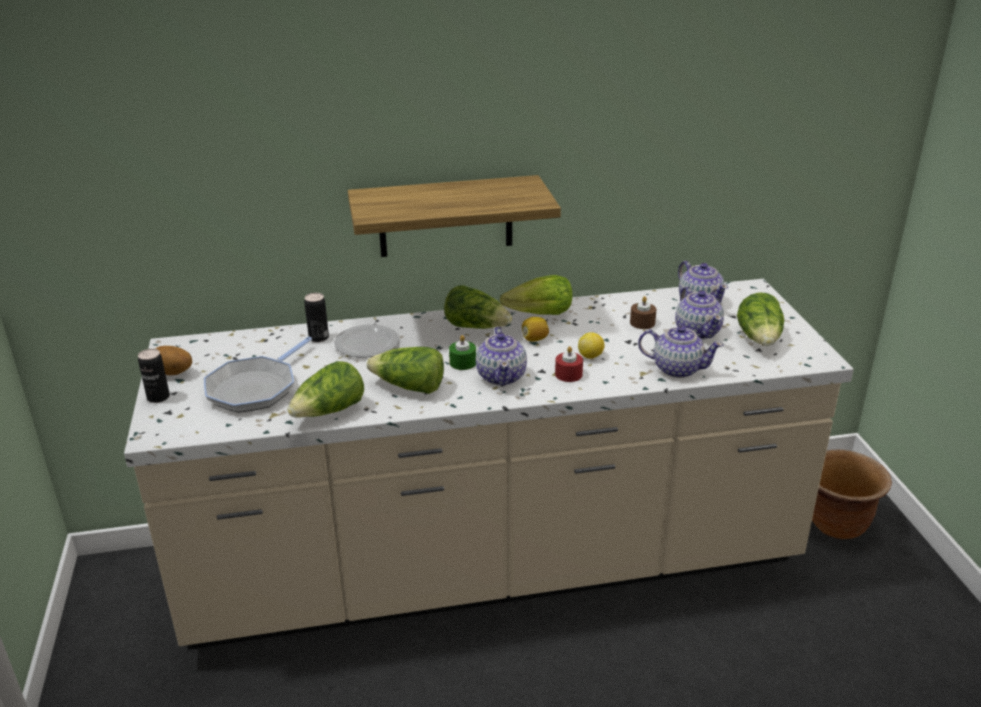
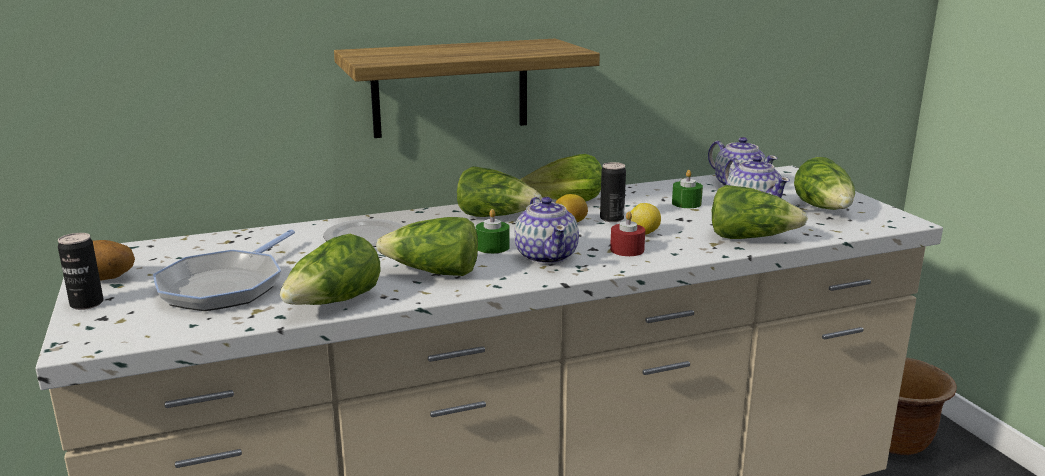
camera: 10 degrees left, 10 degrees down
(318, 337) = (301, 235): can -> can (611, 218)
(642, 323) = (686, 203): brown candle -> green candle
(677, 369) = (750, 238): teapot -> lettuce

